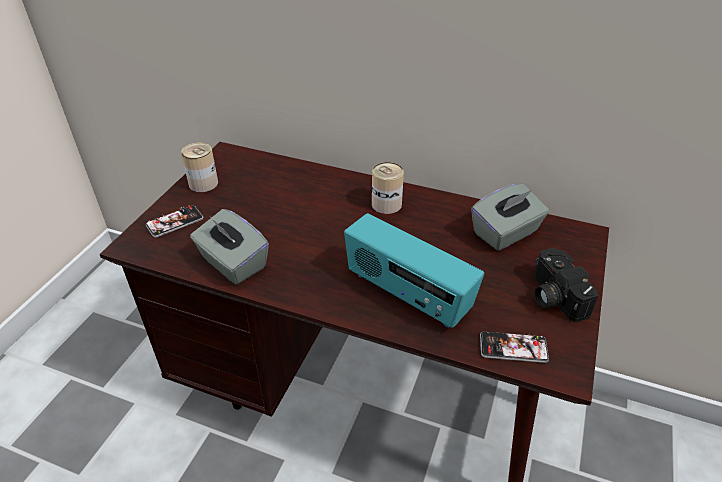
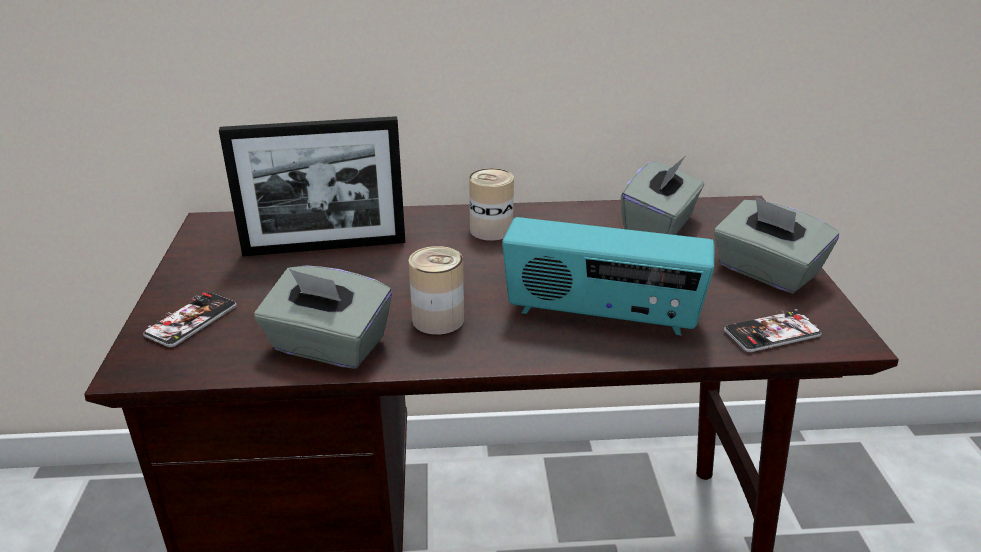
camera: 25 degrees left, 10 degrees down
(203, 183) = (202, 265): can -> can (438, 319)
(277, 189) = (325, 247): none -> picture frame
(553, 296) = (766, 272): camera -> grey tissue box

